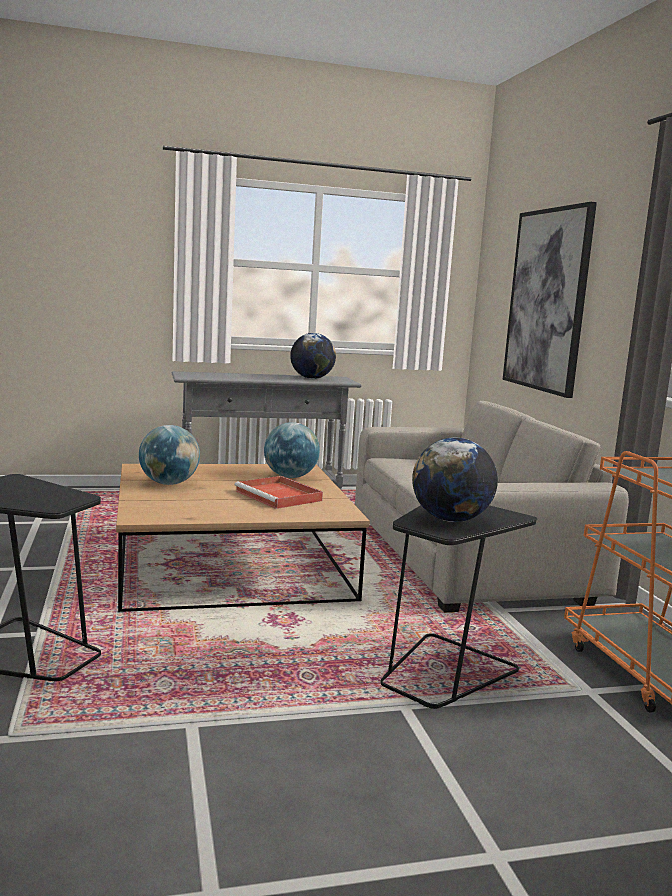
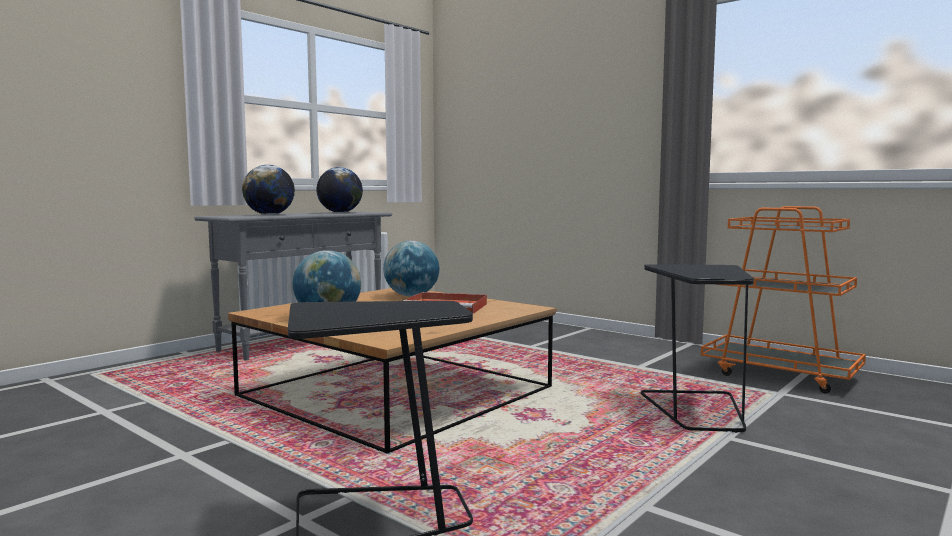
camera: 35 degrees left, 5 degrees down
(450, 520) = (709, 272): globe -> globe (269, 215)
(465, 556) = (545, 343): beige sofa -> none
(547, 300) = (537, 128): picture -> none

